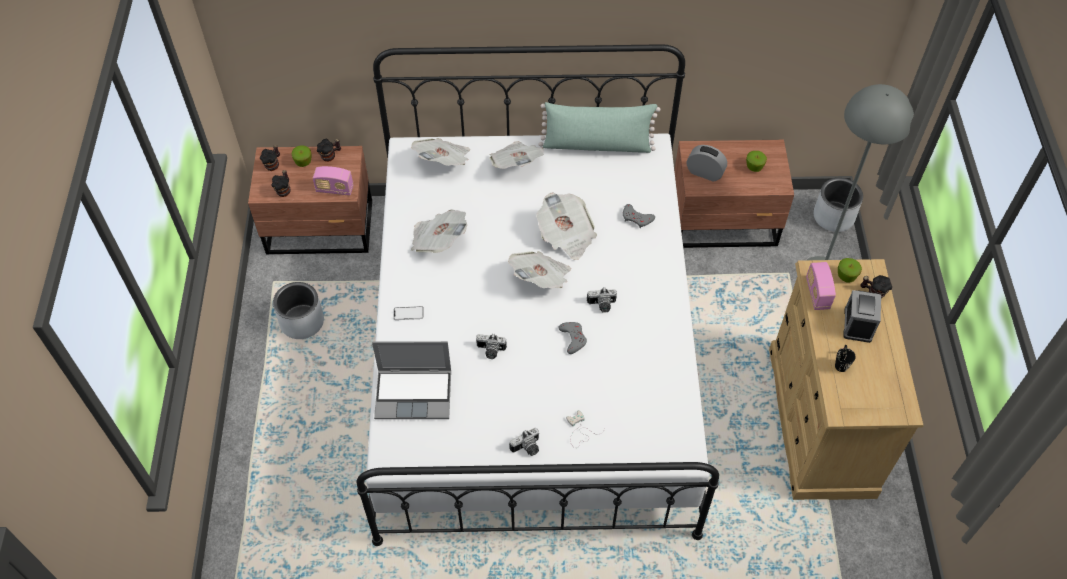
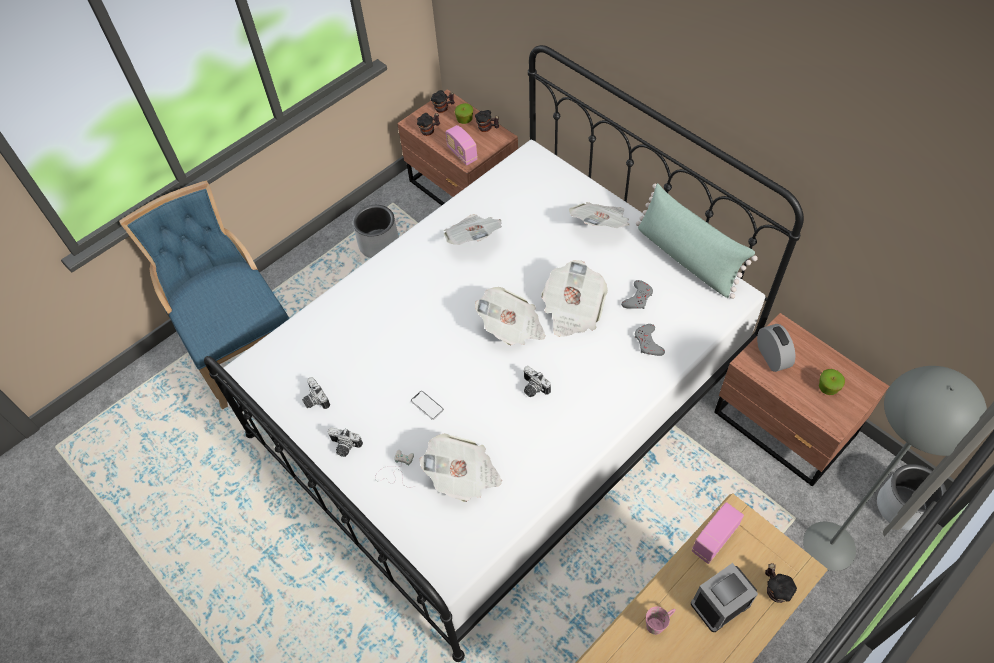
camera: 50 degrees right, 0 degrees up
(286, 488) = (243, 347): none -> blue chair
(408, 313) = (388, 275): phone -> phone (427, 405)
(415, 394) = (322, 336): laptop -> none
(444, 161) = (548, 184): newspaper -> newspaper (463, 476)
(490, 351) = (408, 351): camera -> camera (314, 400)
(573, 338) = (479, 394): grey game controller -> grey game controller (638, 298)
(841, 362) = (659, 622): black mug -> pink mug
(846, 276) = (765, 549): apple -> none

